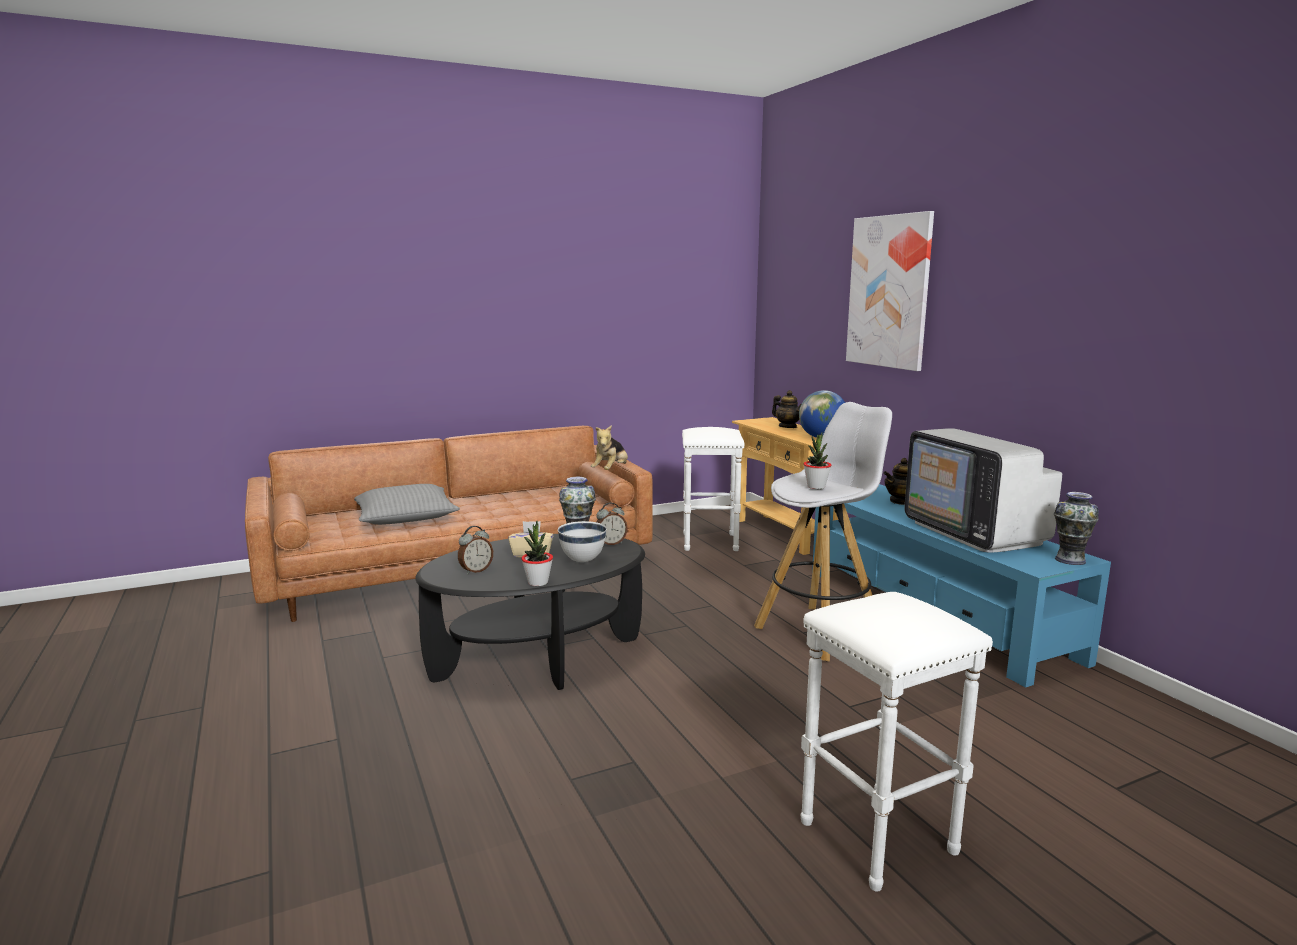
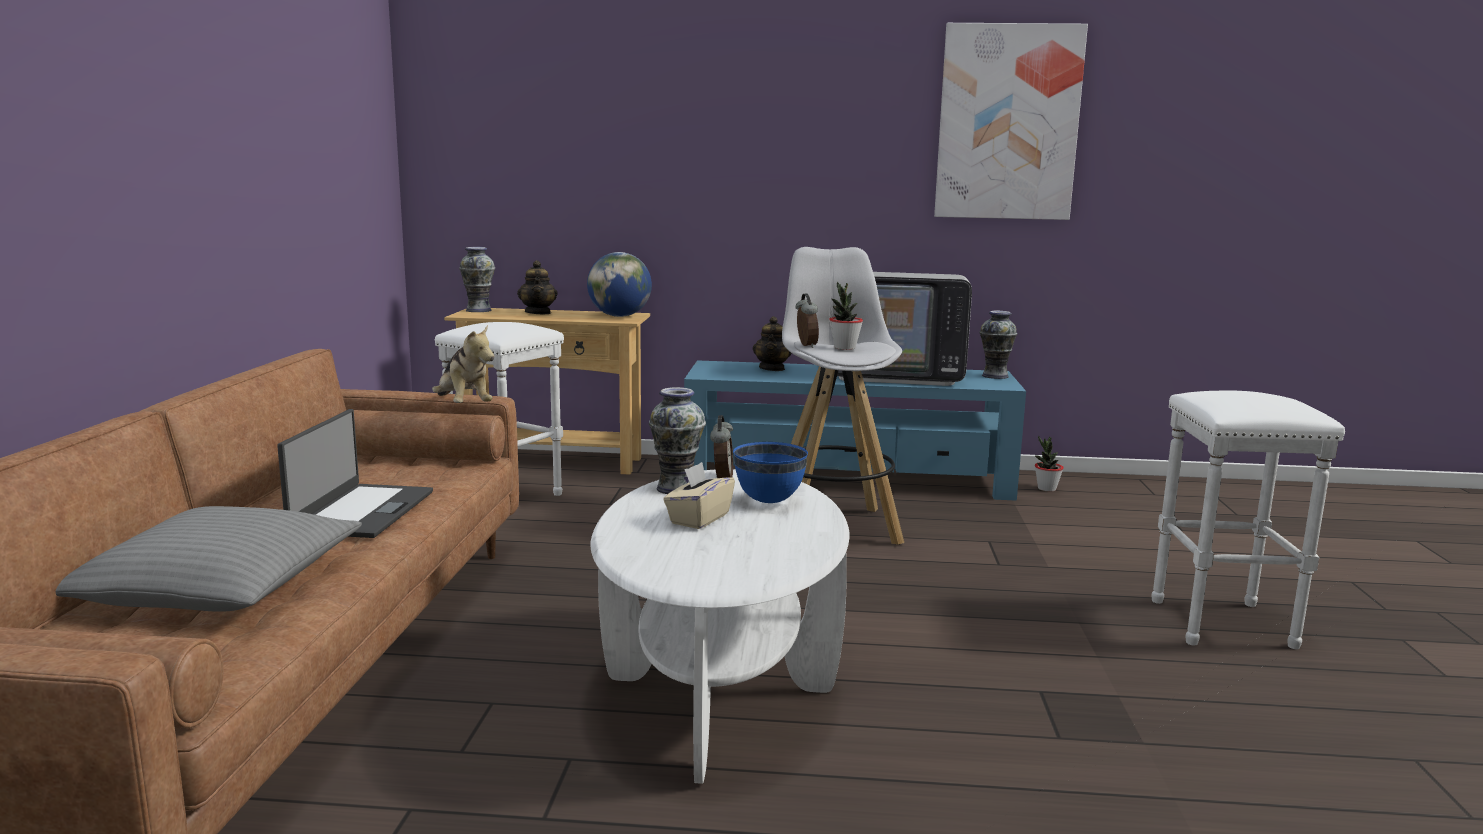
camera: 60 degrees left, 0 degrees up
(475, 570) = (725, 559): alarm clock -> alarm clock (805, 345)
(508, 509) = (361, 511): none -> laptop
(538, 582) = (825, 535): potted plant -> potted plant (1046, 489)
(538, 659) = (719, 684): black coffee table -> white coffee table
(582, 560) = (769, 501): white bowl -> blue bowl
(765, 419) = (478, 310): none -> vase
(787, 427) = (538, 313): teapot -> teapot turned 90 degrees clockwise
(889, 292) = (688, 120): picture -> picture (1008, 123)

